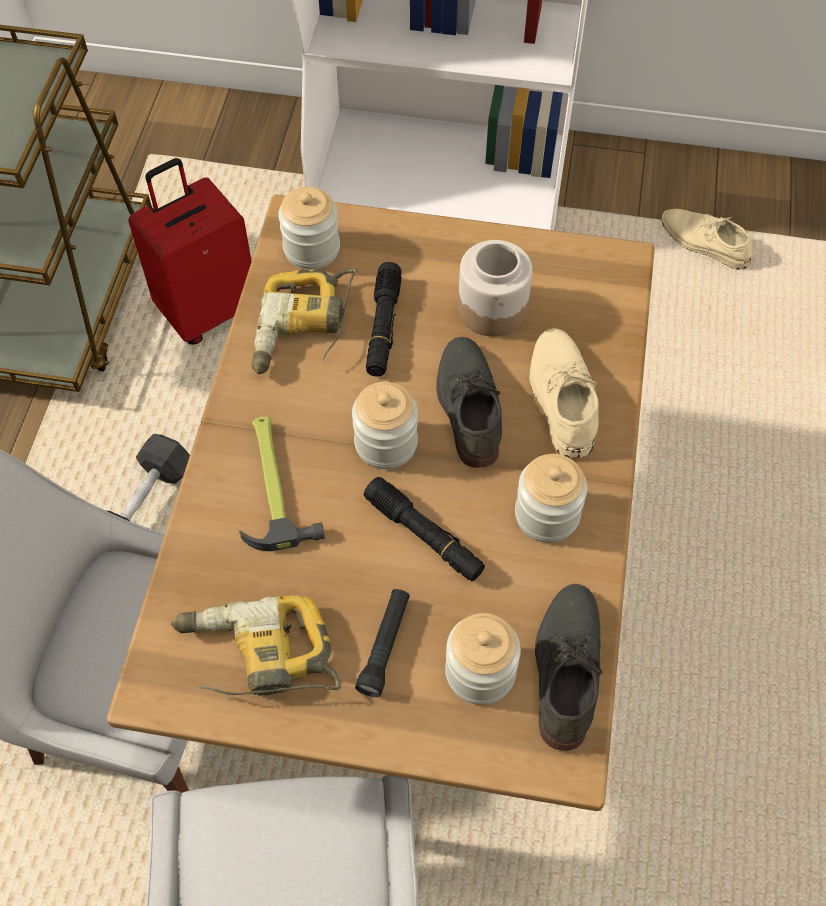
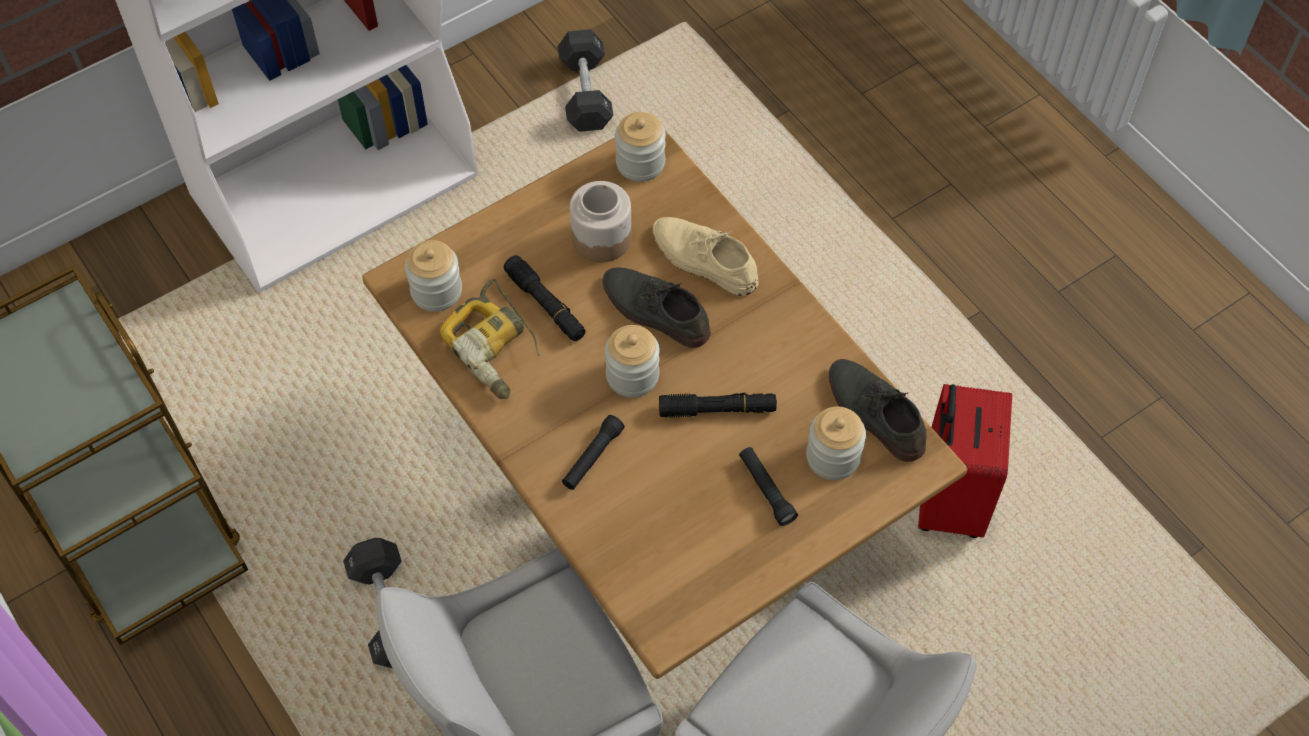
camera: 45 degrees left, 0 degrees up
(208, 310) = (266, 431): red suitcase -> red suitcase (948, 499)
(256, 657) = (702, 561): power drill -> none
(273, 484) = (592, 458): hammer -> black flashlight
(547, 515) = (772, 338): jar -> jar (640, 163)
(704, 242) = (585, 93): beige shoe -> black dumbbell

